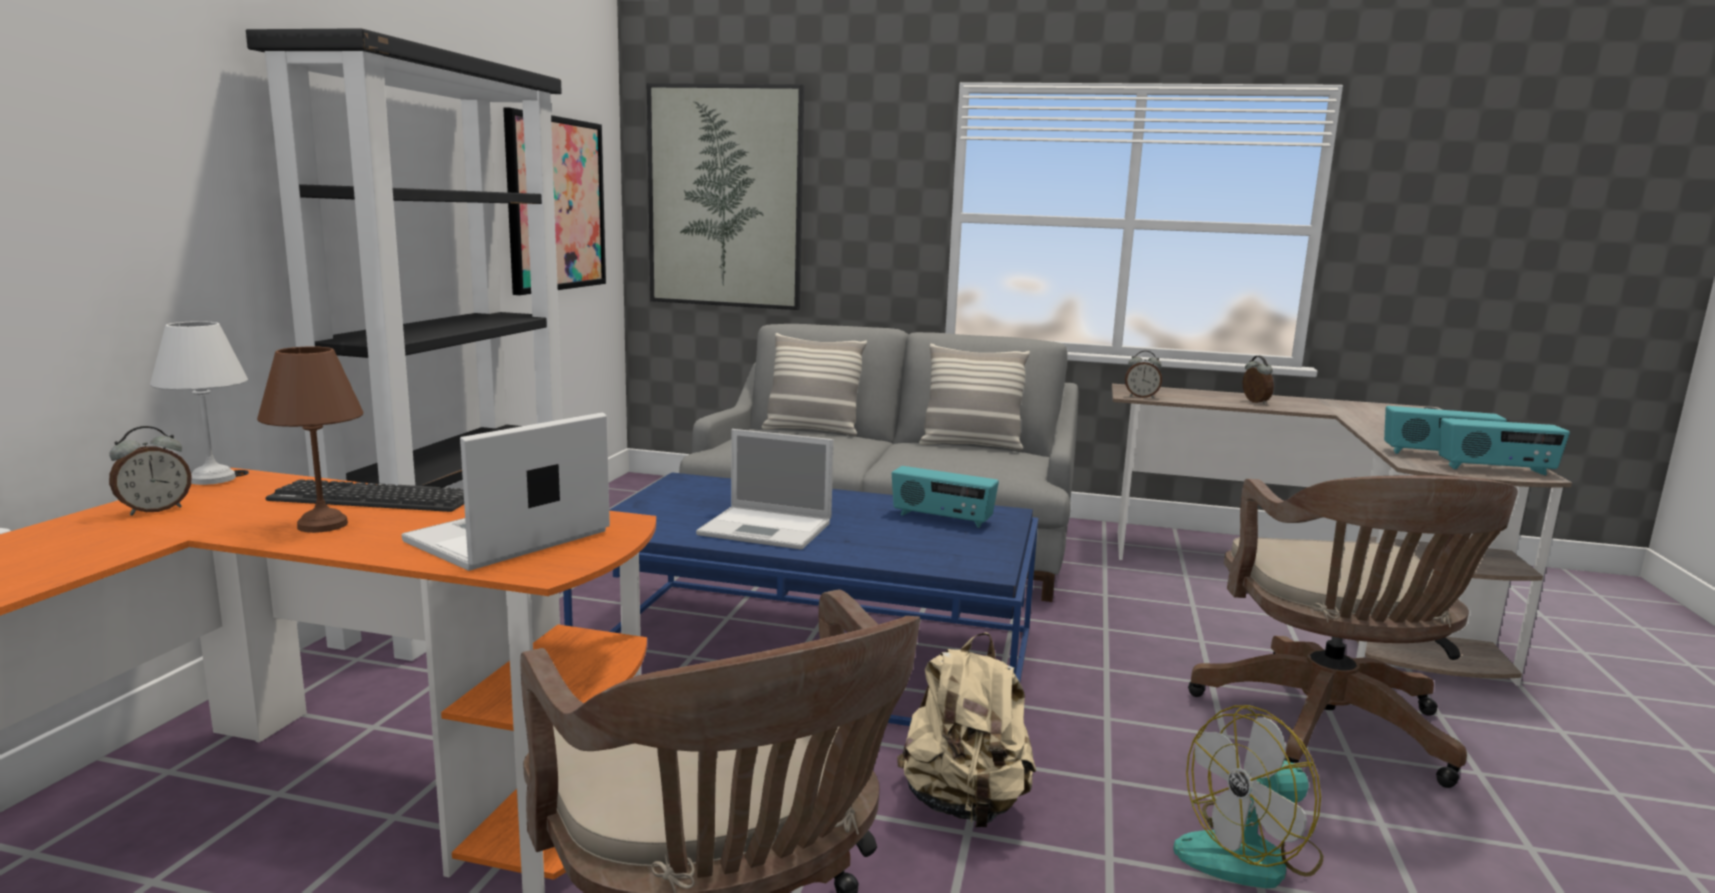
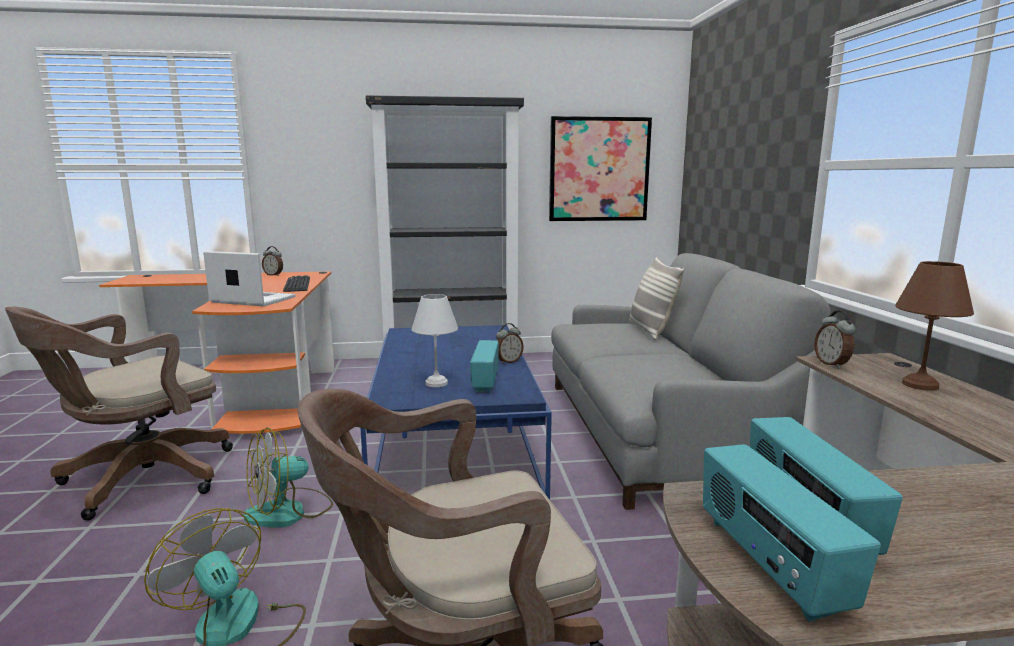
camera: 70 degrees right, 0 degrees up
(215, 479) = (312, 272): white table lamp -> white table lamp (437, 383)
(322, 524) = (263, 286): brown table lamp -> brown table lamp (920, 384)
(725, 197) = (715, 160): picture -> none
(768, 529) = (423, 352): laptop -> none
(964, 804) = (289, 512): beige backpack -> fan
(971, 445) = (697, 368): pillow -> none
(1254, 402) = (962, 412): alarm clock -> alarm clock (508, 362)

